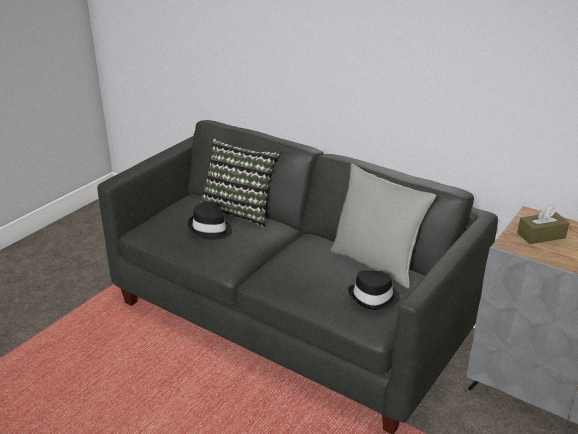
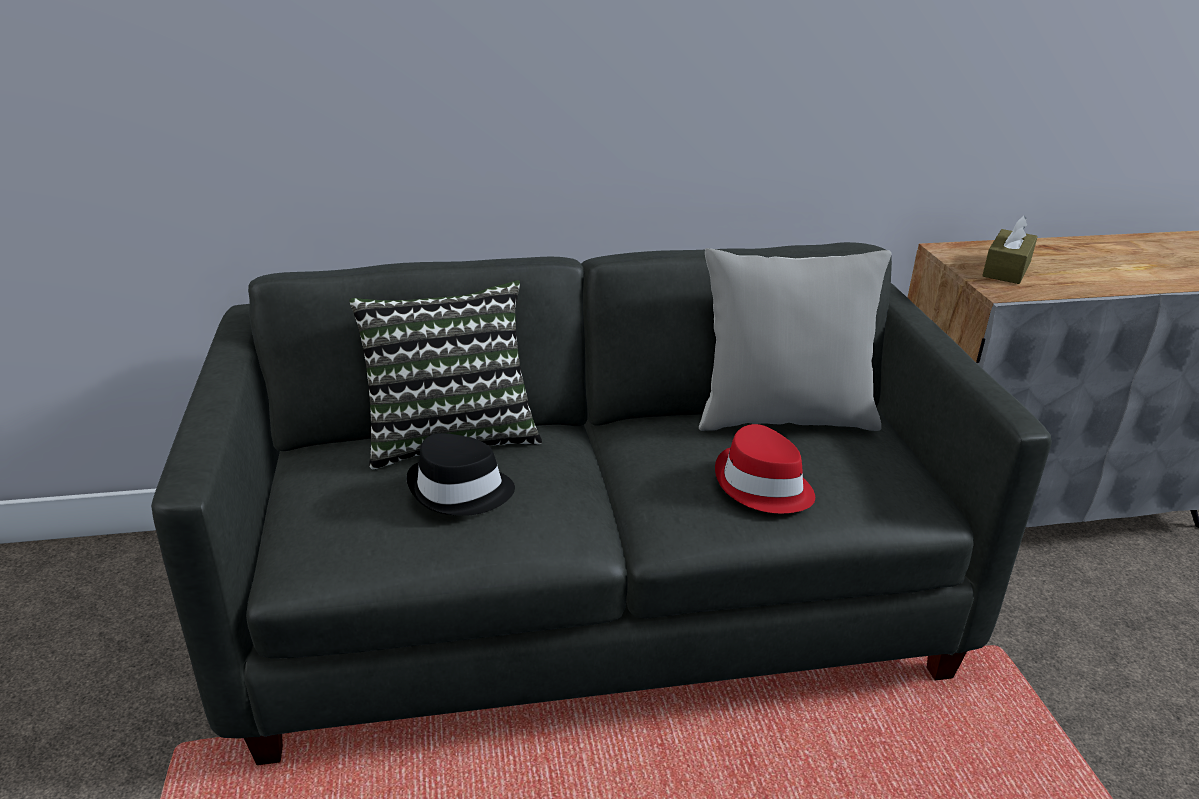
camera: 45 degrees left, 0 degrees up
(315, 281) = (762, 486): none -> red hat
(374, 297) = (871, 466): black hat -> none

